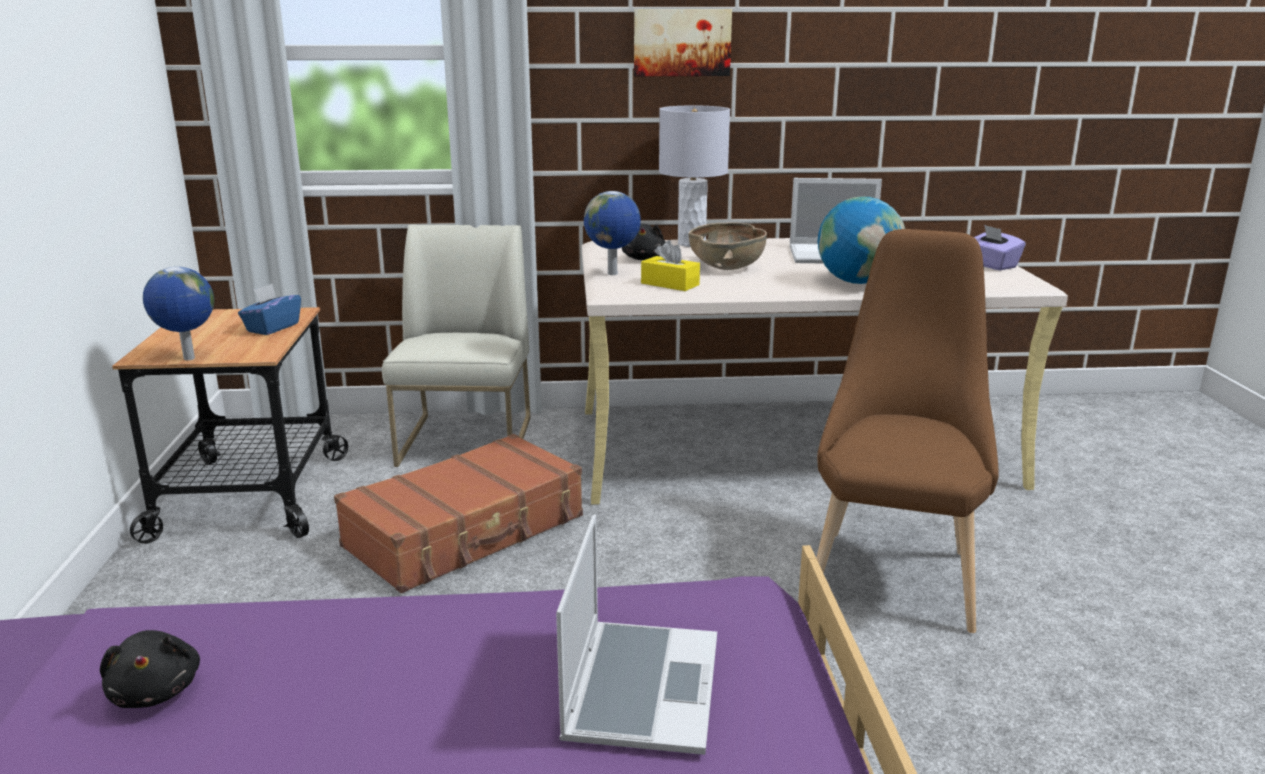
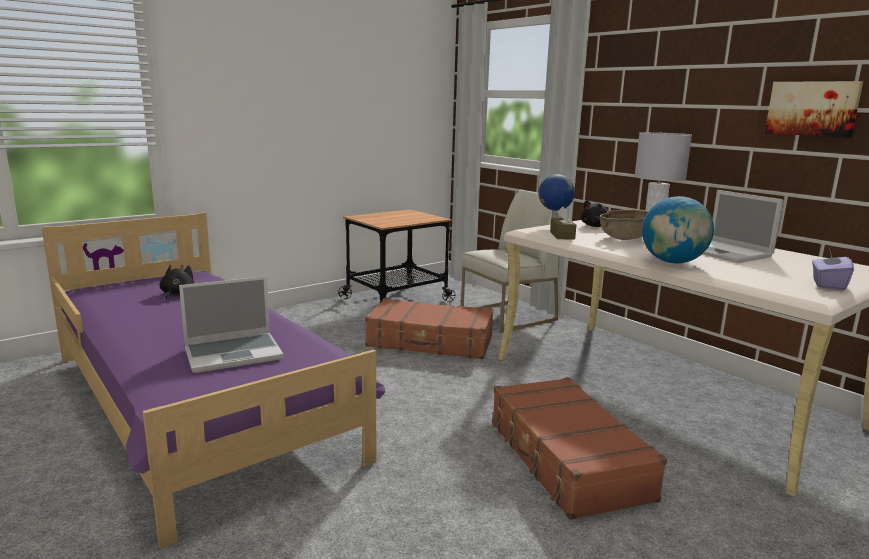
camera: 55 degrees right, 5 degrees down
(156, 691) = (177, 294): black plush toy -> black plush toy turned 150 degrees clockwise
(188, 359) = (364, 220): globe -> none
(272, 328) = (415, 220): blue tissue box -> none
(670, 284) = (562, 235): yellow tissue box -> brown tissue box
(681, 42) = (682, 89): picture -> picture (812, 108)
(893, 572) = (566, 460): brown chair -> brown suitcase

